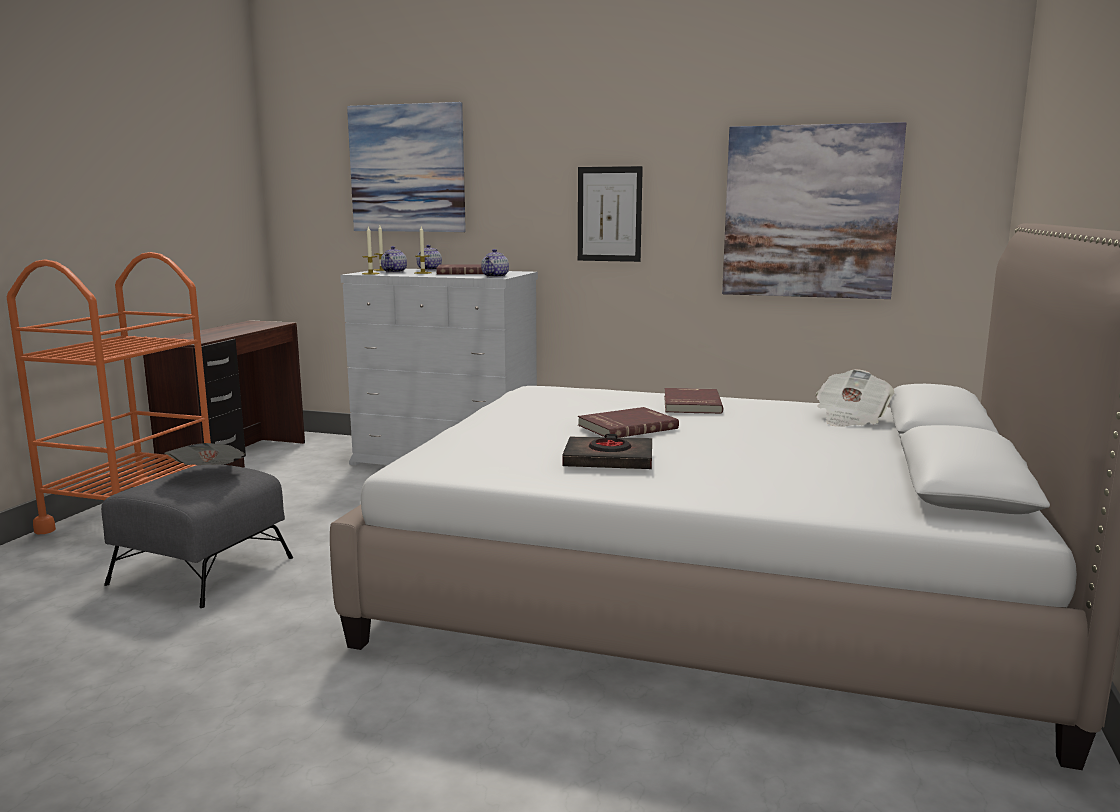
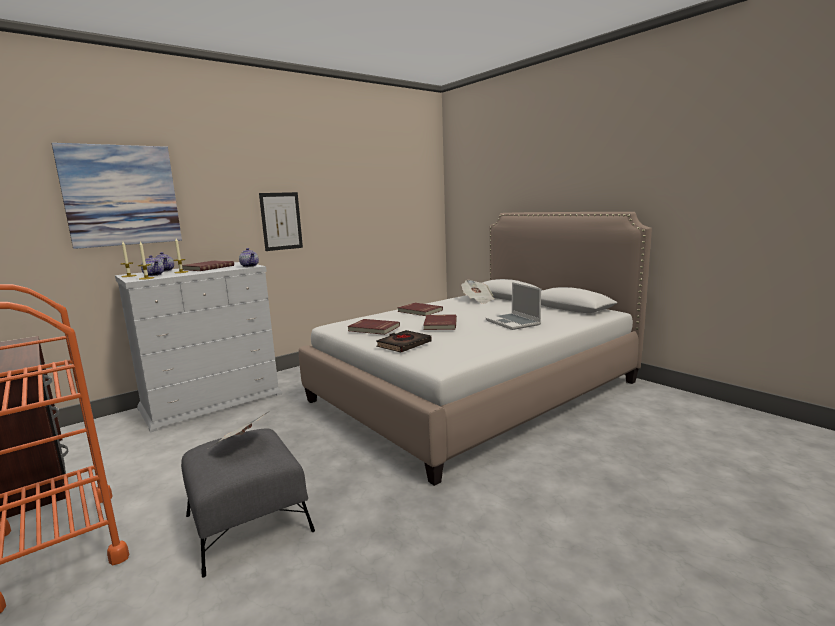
camera: 55 degrees left, 0 degrees up
(538, 404) = (373, 329): none -> red book
(608, 460) = (484, 335): black book -> black book (404, 345)
(728, 464) = (513, 323): none -> laptop
(809, 212) = (378, 214): picture -> none

